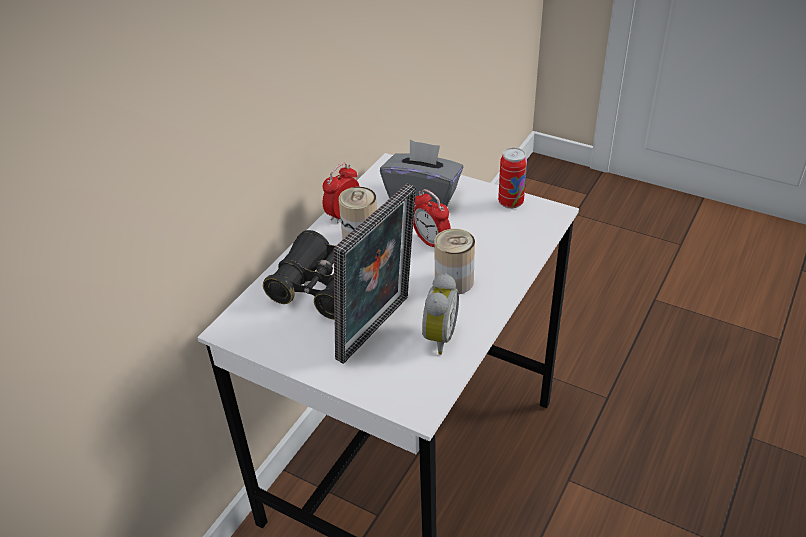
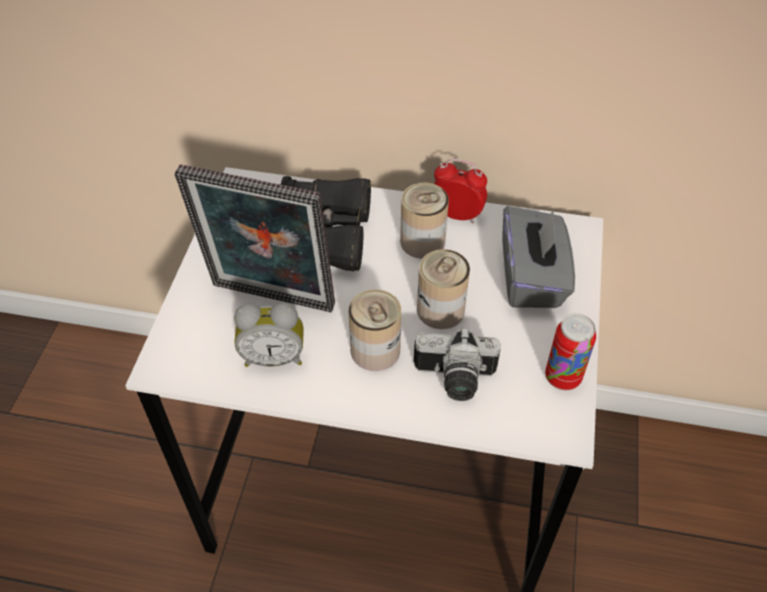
camera: 70 degrees right, 10 degrees up
(431, 242) = (440, 310): alarm clock -> can
(495, 249) = (454, 380): none -> camera

